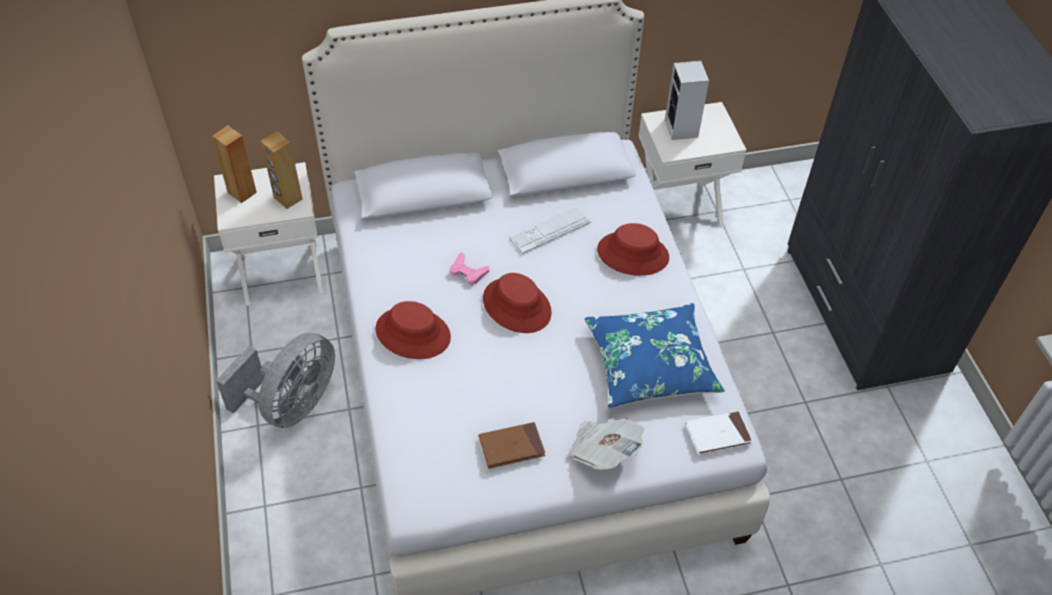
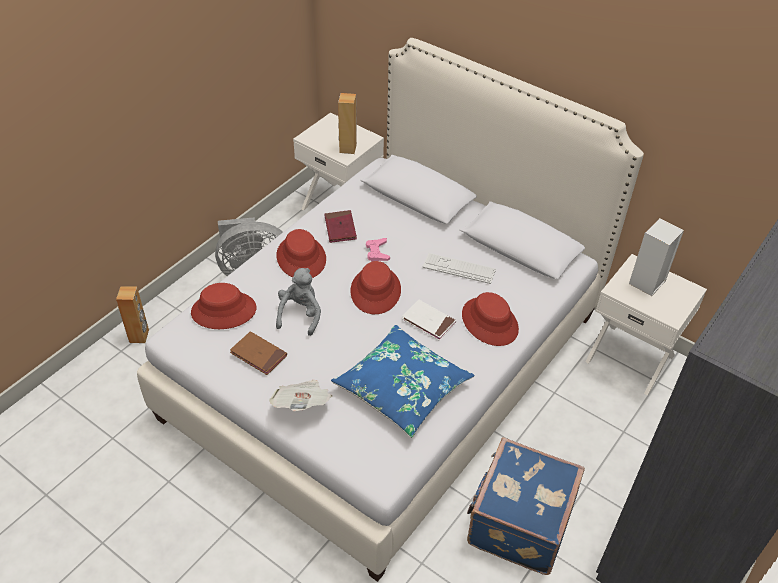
camera: 50 degrees right, 5 degrees down
(242, 192) = (331, 129): brown speaker -> brown speaker (139, 336)
(404, 278) = (340, 228): none -> red book
(423, 441) = (223, 311): none -> red hat
(491, 382) = (300, 315): none -> grey plush toy
(718, 434) = (379, 462): white book -> white book (428, 321)
(768, 402) = (518, 522): none -> blue suitcase

